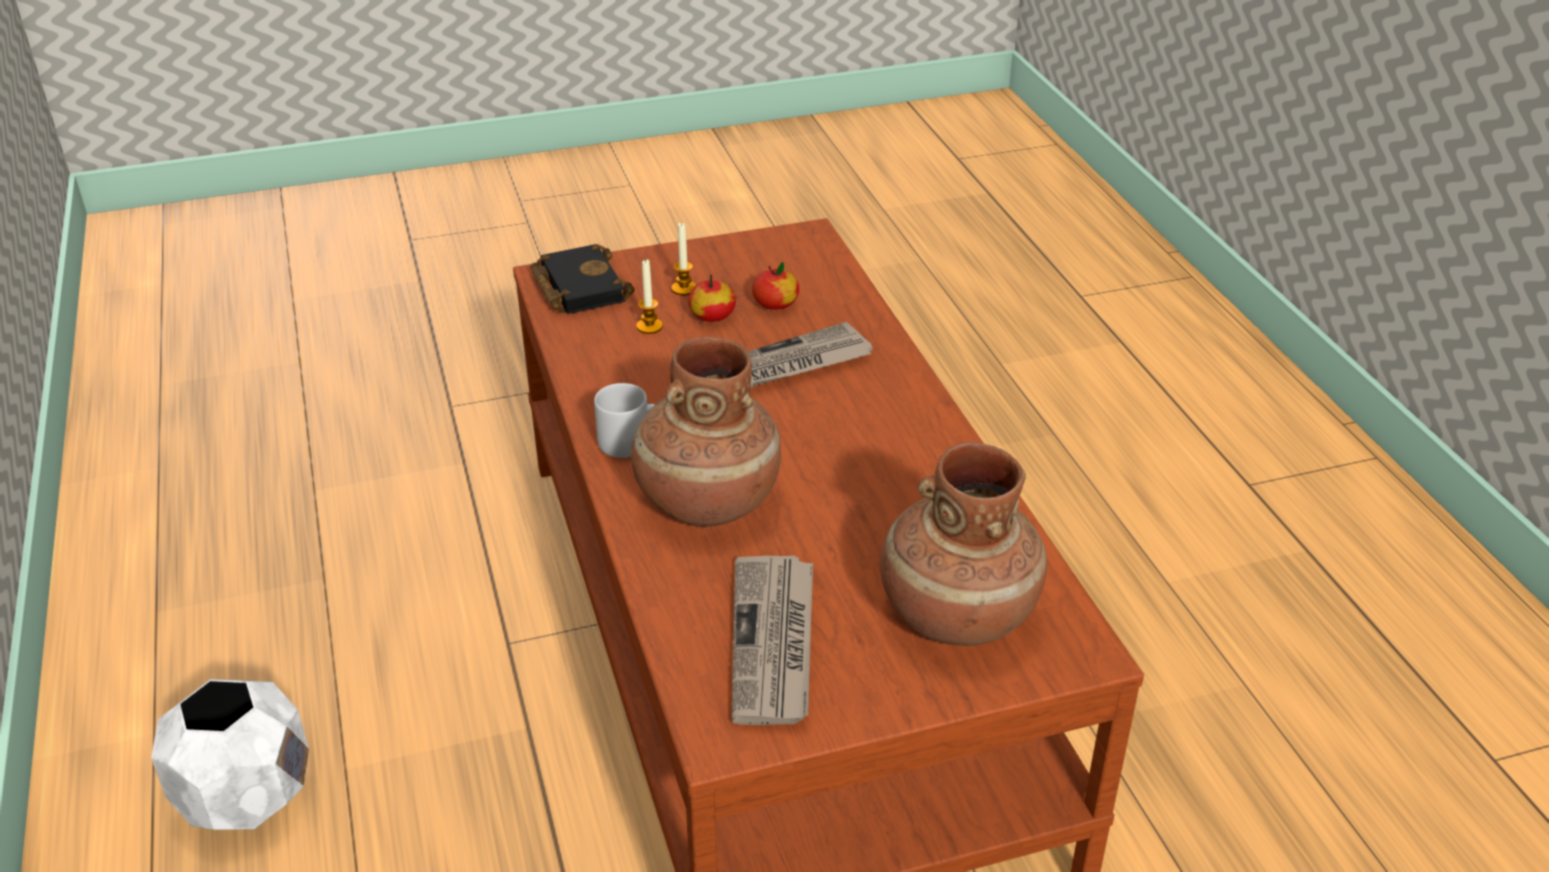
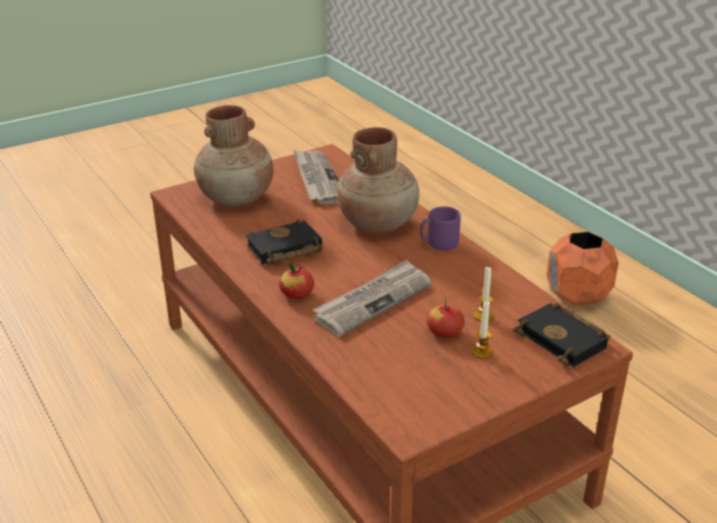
camera: 165 degrees right, 5 degrees down
(248, 797) = (577, 296): white planter -> orange planter
(631, 443) = (439, 243): grey mug -> purple mug
(775, 303) = (402, 350): apple -> apple (297, 294)
(887, 472) = (284, 250): none -> black book

